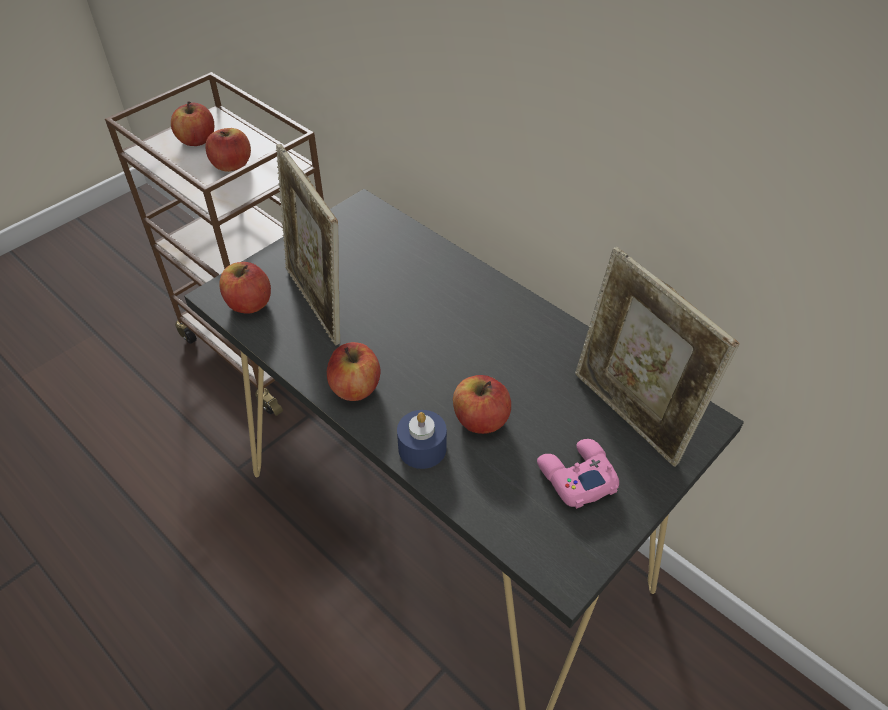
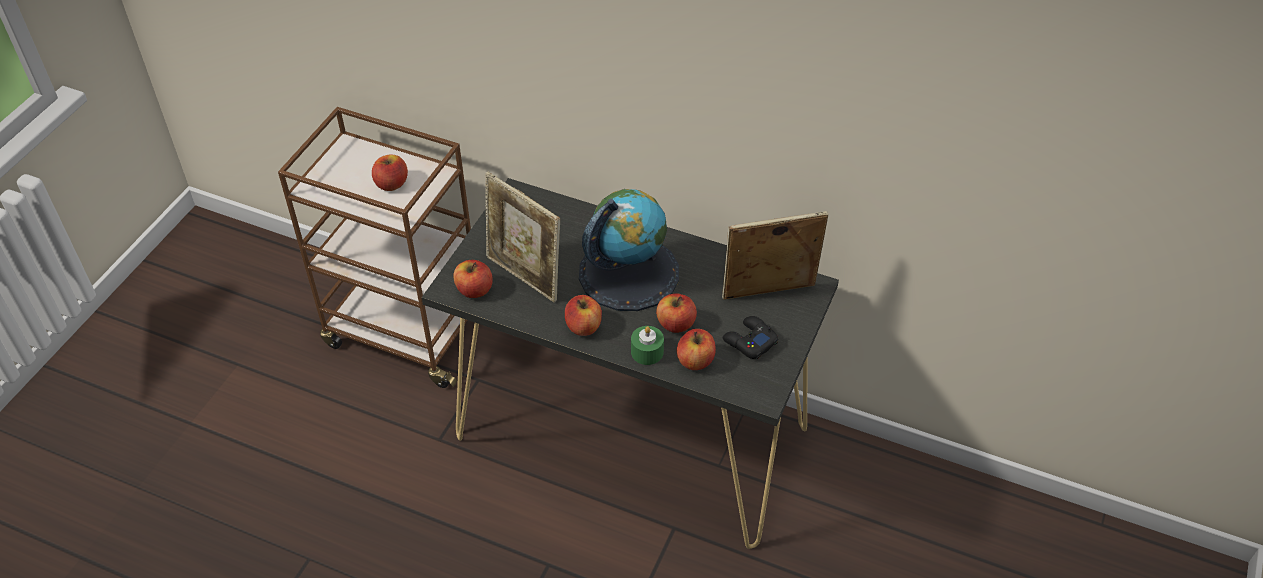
camera: 20 degrees left, 0 degrees up
(197, 140) = (347, 169): apple -> apple (695, 360)
(422, 448) = (647, 352): blue candle -> green candle
(450, 333) = (628, 272): none -> globe
(576, 477) = (749, 341): pink game controller -> black game controller
(630, 415) = (768, 295): picture frame -> picture frame turned 135 degrees clockwise

